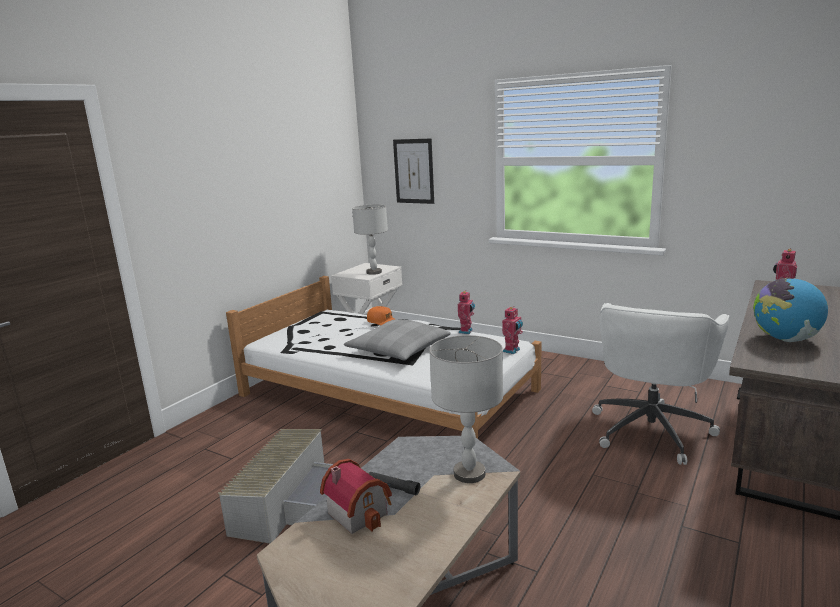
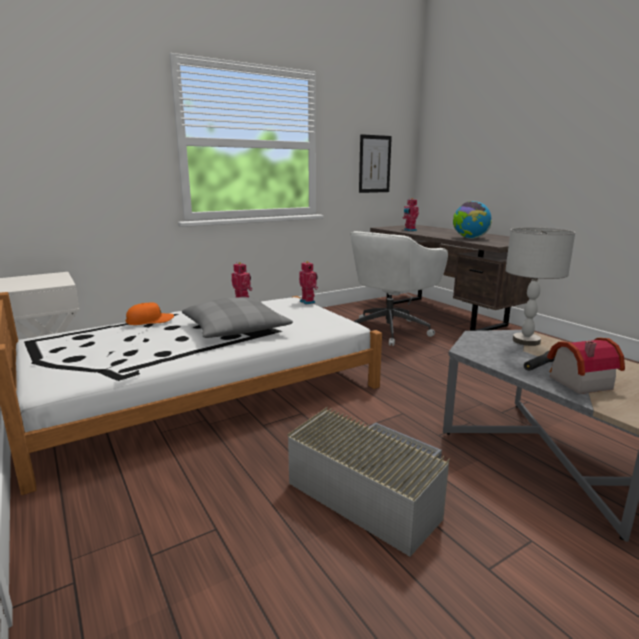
camera: 65 degrees left, 0 degrees up
(374, 272) = (55, 279): grey table lamp -> none
(414, 171) = (66, 149): picture -> picture (374, 164)
(651, 429) = (390, 330): white office chair -> white office chair turned 75 degrees clockwise

